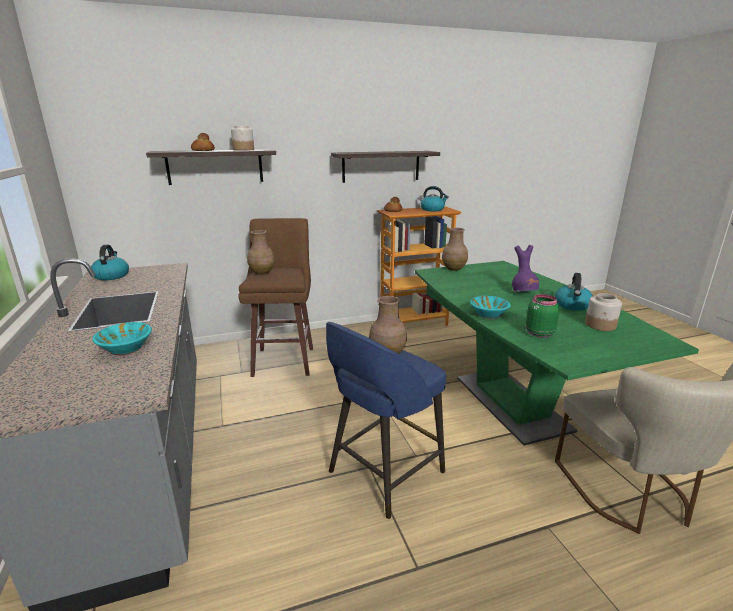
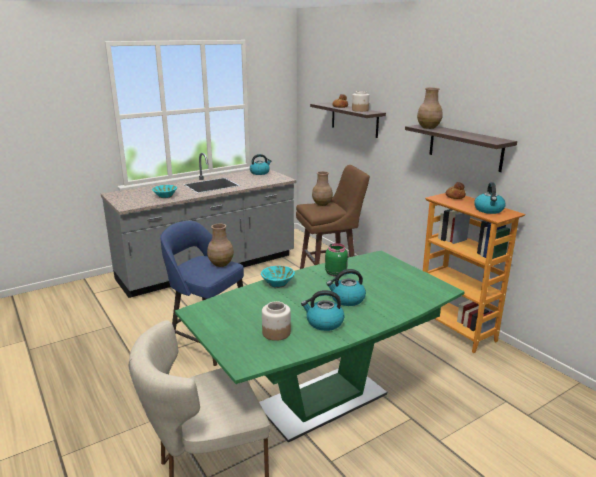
camera: 75 degrees right, 0 degrees up
(453, 268) = (401, 266): brown vase -> brown vase (429, 127)
(524, 293) = (347, 299): purple vase -> kettle
(538, 333) = (246, 302): green jar -> green jar (336, 273)

